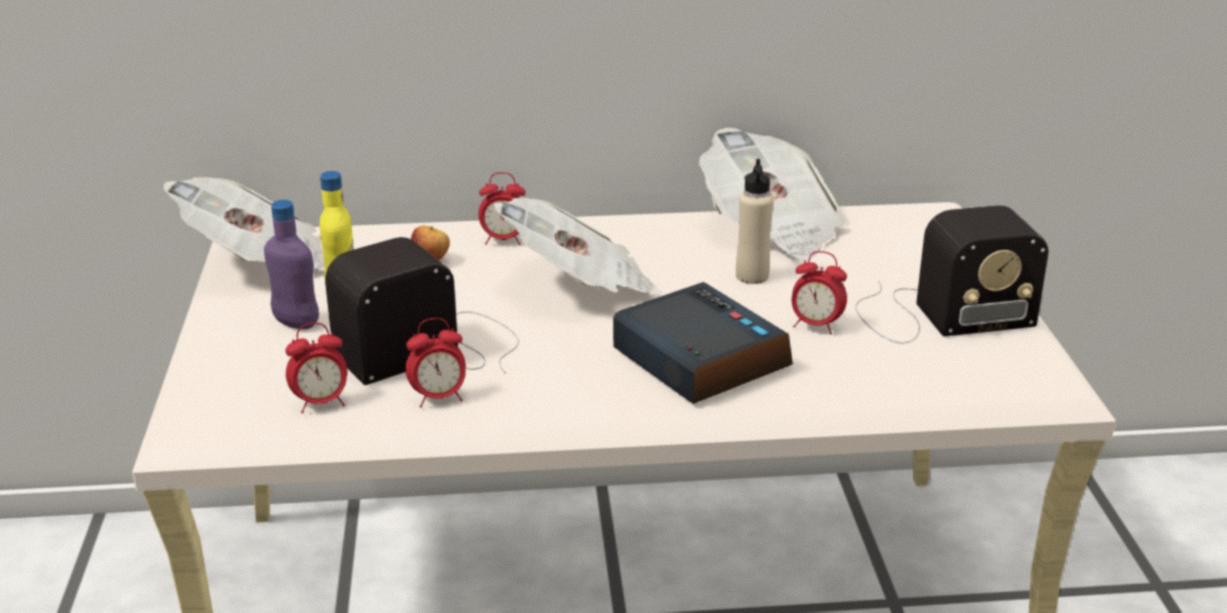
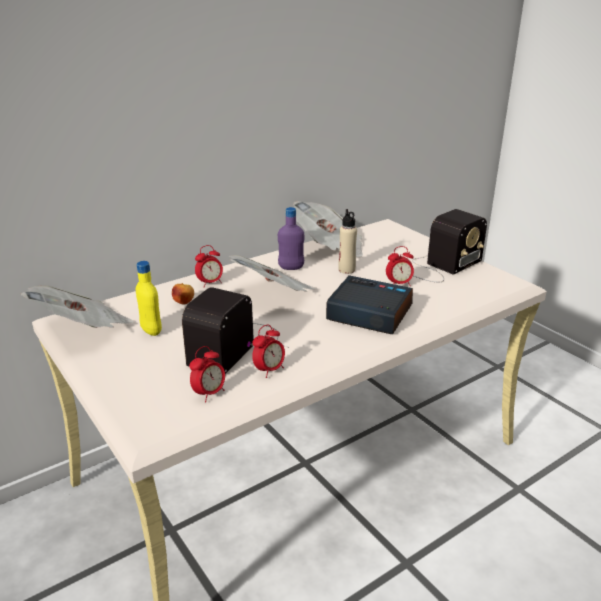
camera: 30 degrees left, 0 degrees up
(296, 323) = (145, 355): purple bottle -> purple bottle (291, 268)

